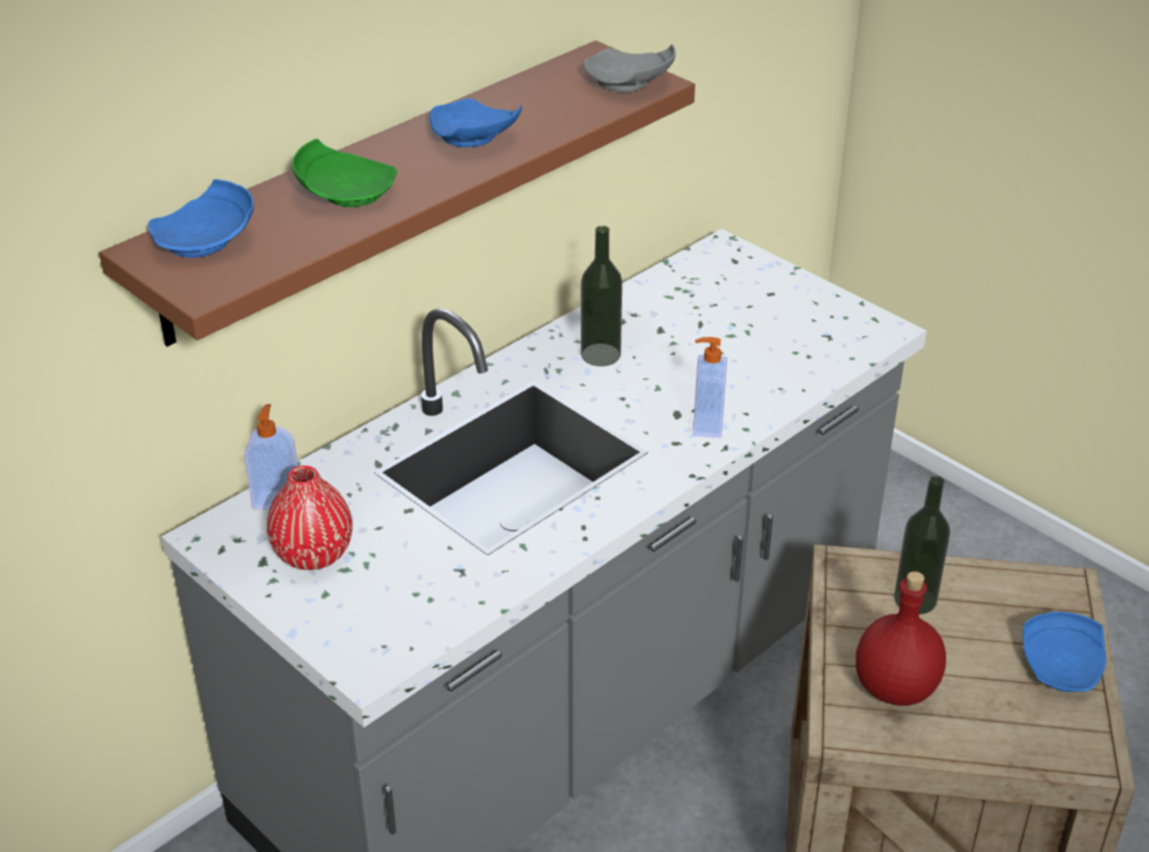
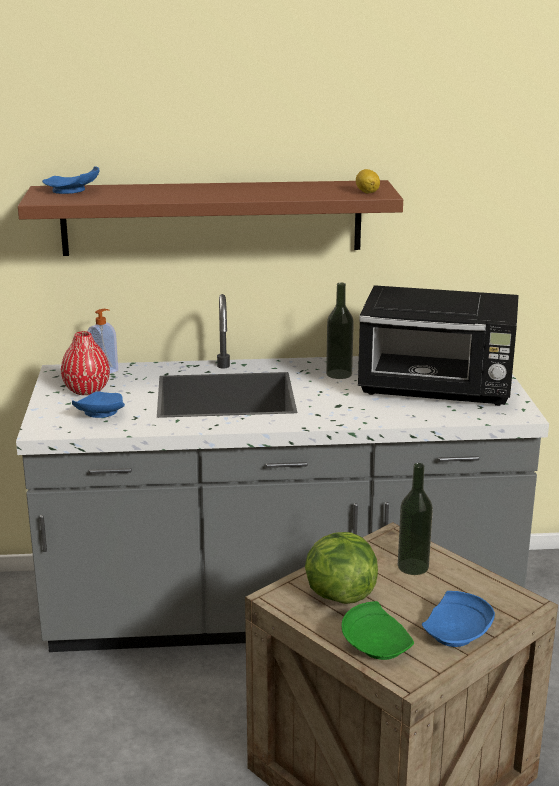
camera: 40 degrees right, 15 degrees down
(345, 192) = (156, 192): green plate -> green plate (377, 644)
(472, 139) = (249, 191): blue plate -> blue plate (99, 414)
(629, 84) = (367, 192): grey plate -> lemon
(706, 425) = (346, 414): soap dispenser -> none
(746, 327) = (438, 389): none -> black microwave
(896, 689) = (338, 594): red bottle -> lettuce

